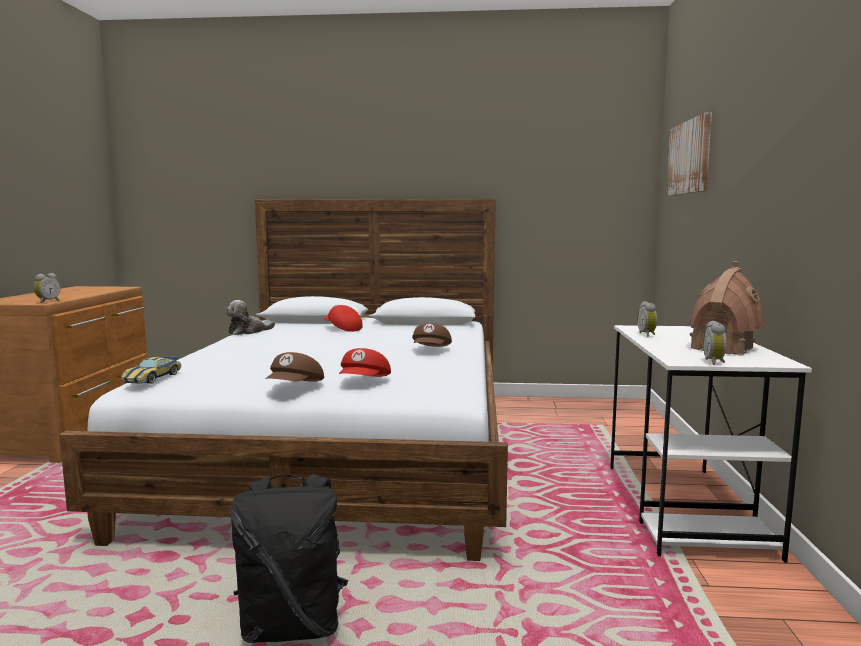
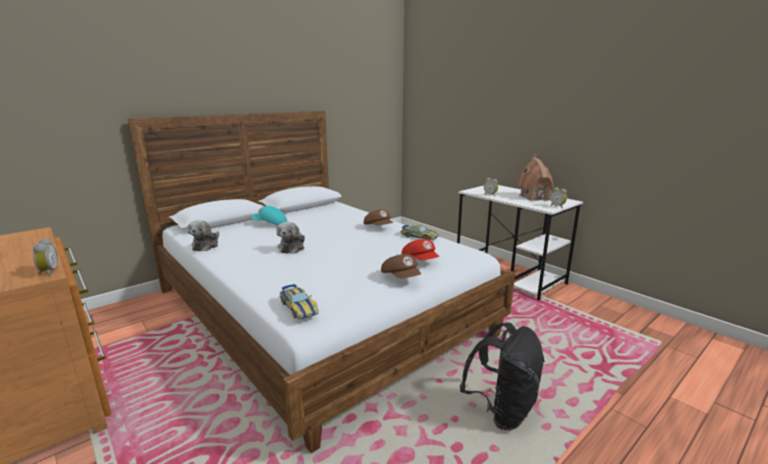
camera: 45 degrees left, 10 degrees up
(295, 346) = (292, 247): none -> plush toy
(342, 329) = (270, 224): red cap -> turquoise cap
(444, 366) = (419, 237): none -> toy car
(690, 157) = (446, 88): picture -> none

